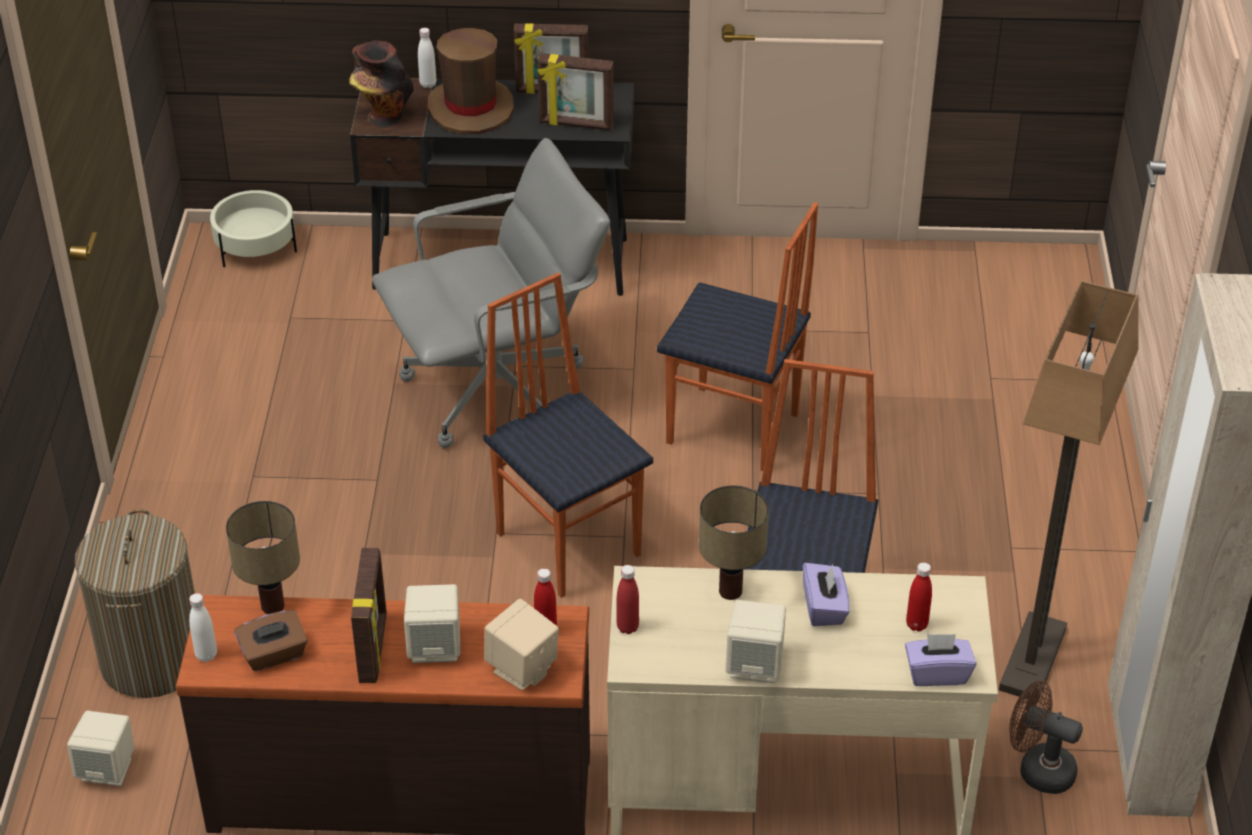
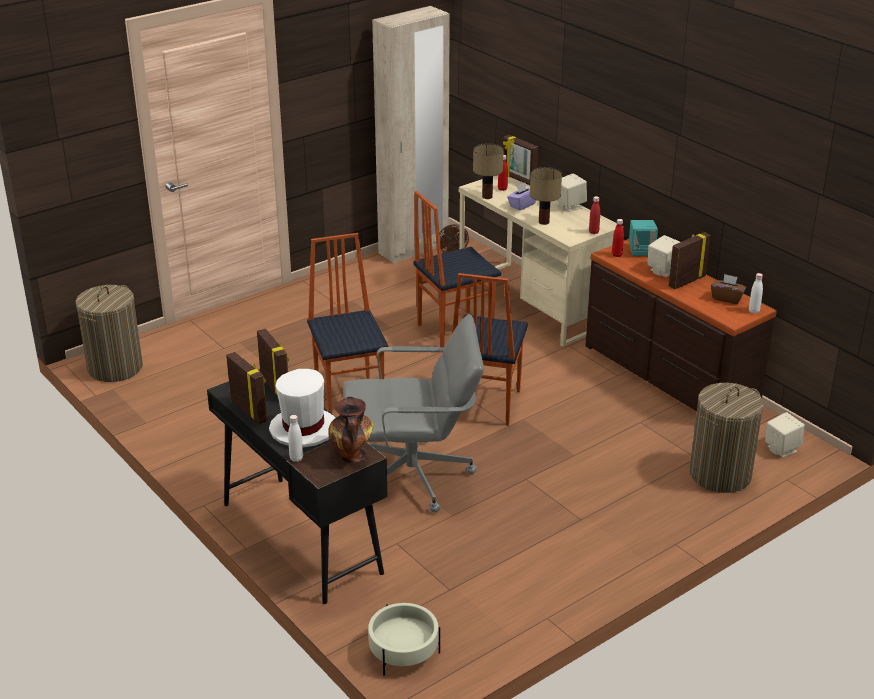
camera: 130 degrees left, 10 degrees down
(272, 605) = (708, 311): table lamp -> table lamp (486, 197)
(471, 108) = (303, 429): brown hat -> white hat
(498, 392) = (414, 477): grey office chair -> grey office chair turned 150 degrees clockwise
(522, 669) = (641, 251): beige speaker -> turquoise speaker
(937, 673) = (518, 179): purple tissue box -> picture frame
(1032, 271) = (115, 367): none -> laundry basket
(1033, 660) = (397, 281): floor lamp -> none

